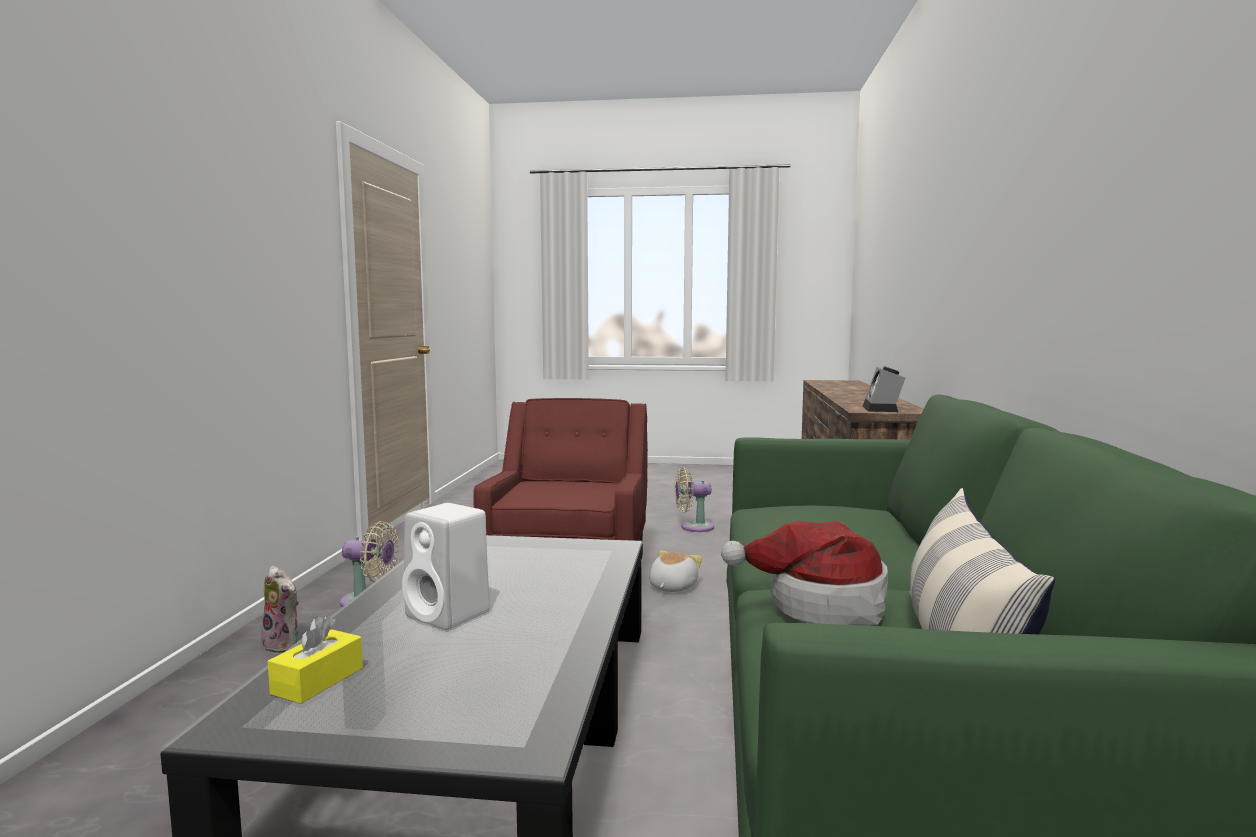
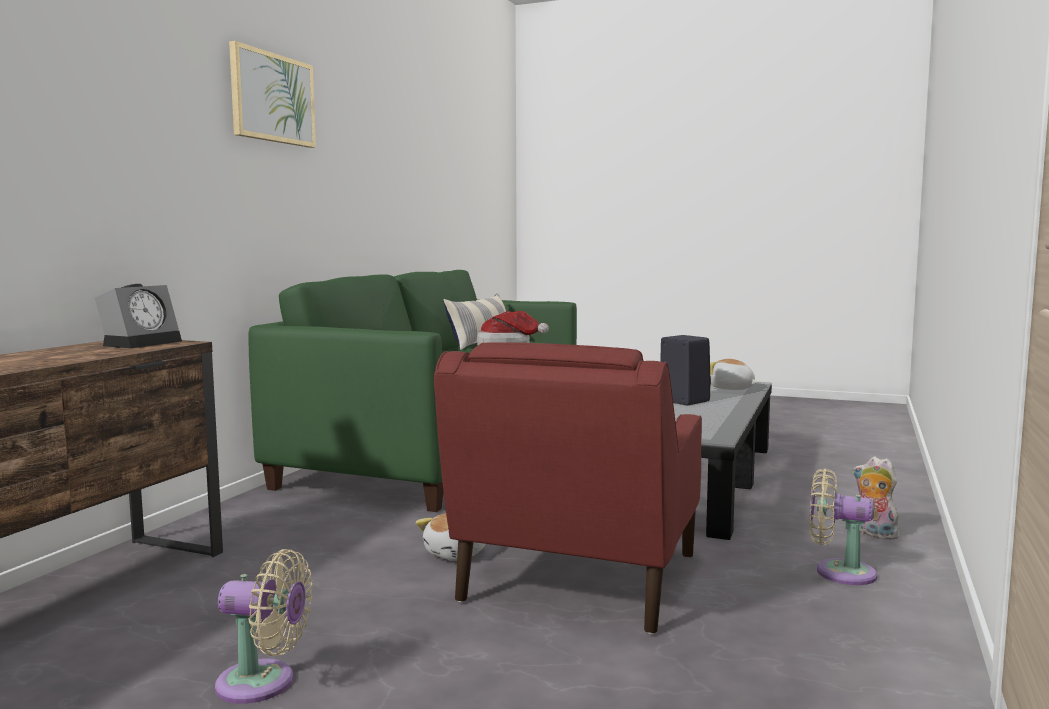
camera: 165 degrees left, 0 degrees up
(318, 680) = (731, 388): yellow tissue box -> plush toy
(450, 615) = (682, 401): white speaker -> black speaker
(1050, 139) = (272, 98): none -> picture

